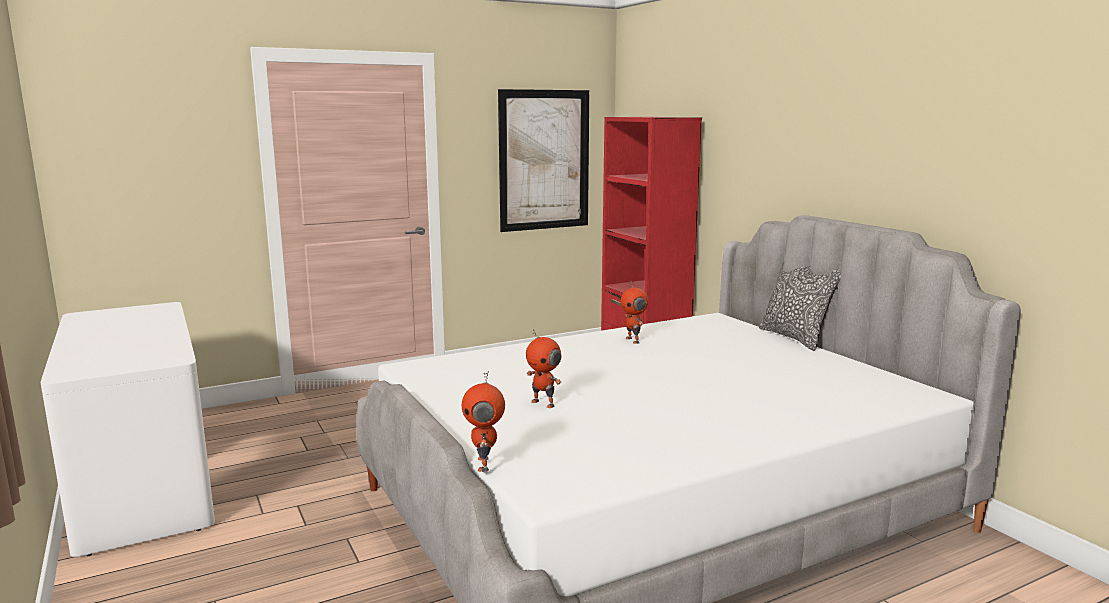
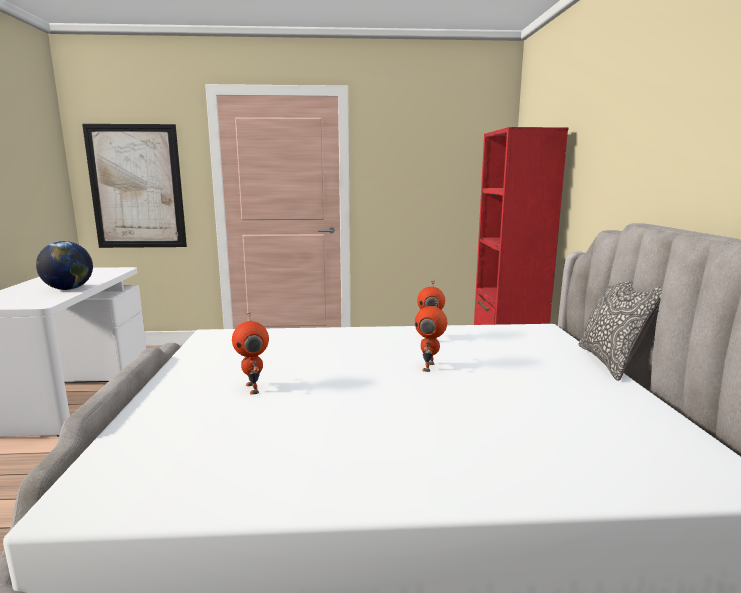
camera: 25 degrees right, 0 degrees up
(158, 339) = (68, 289): none -> globe
(485, 464) = (85, 444): toy robot -> toy robot (429, 367)
(544, 160) = (445, 177): picture -> picture (136, 187)

